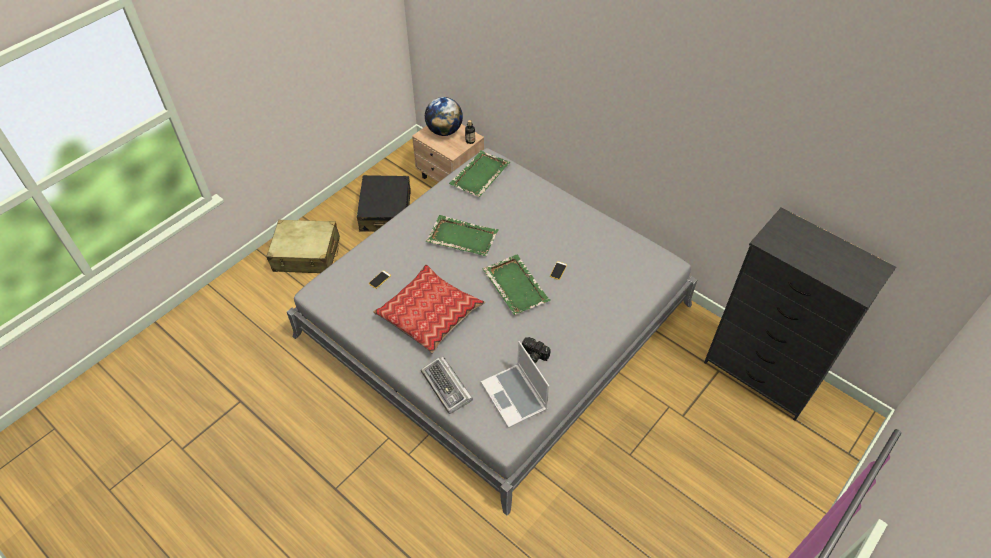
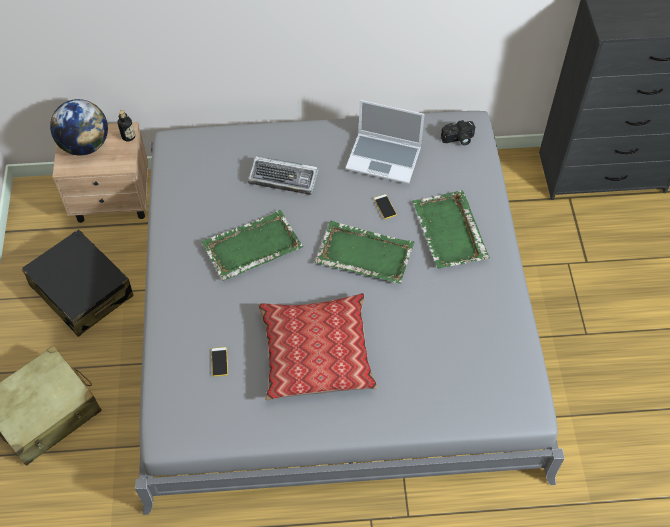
camera: 45 degrees left, 5 degrees up
(447, 387) = (421, 410): keyboard -> keyboard (284, 178)
(479, 175) = (188, 167): green tray -> green tray (449, 232)
(515, 396) = (490, 361): laptop -> laptop (384, 159)
(534, 355) = (458, 307): camera -> camera (458, 139)

